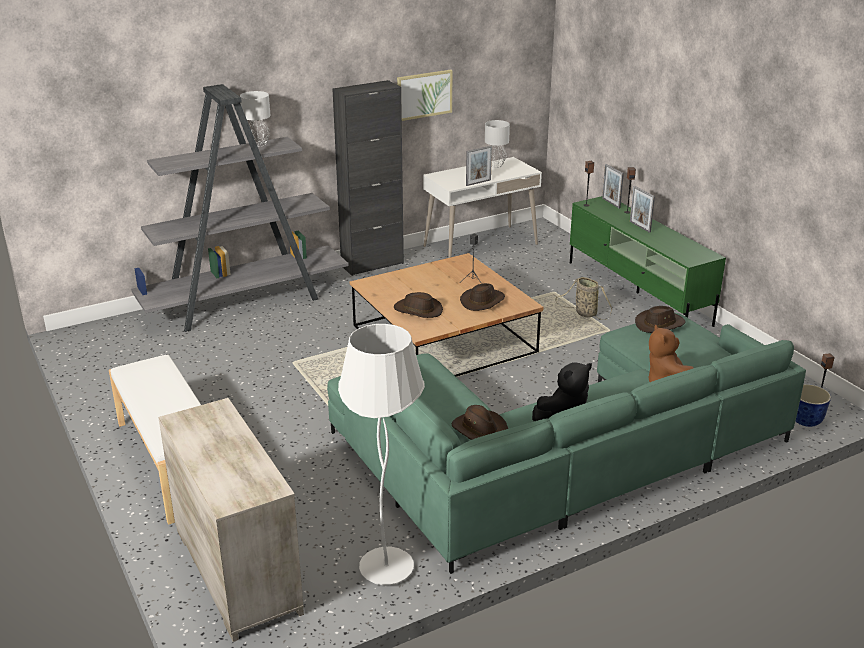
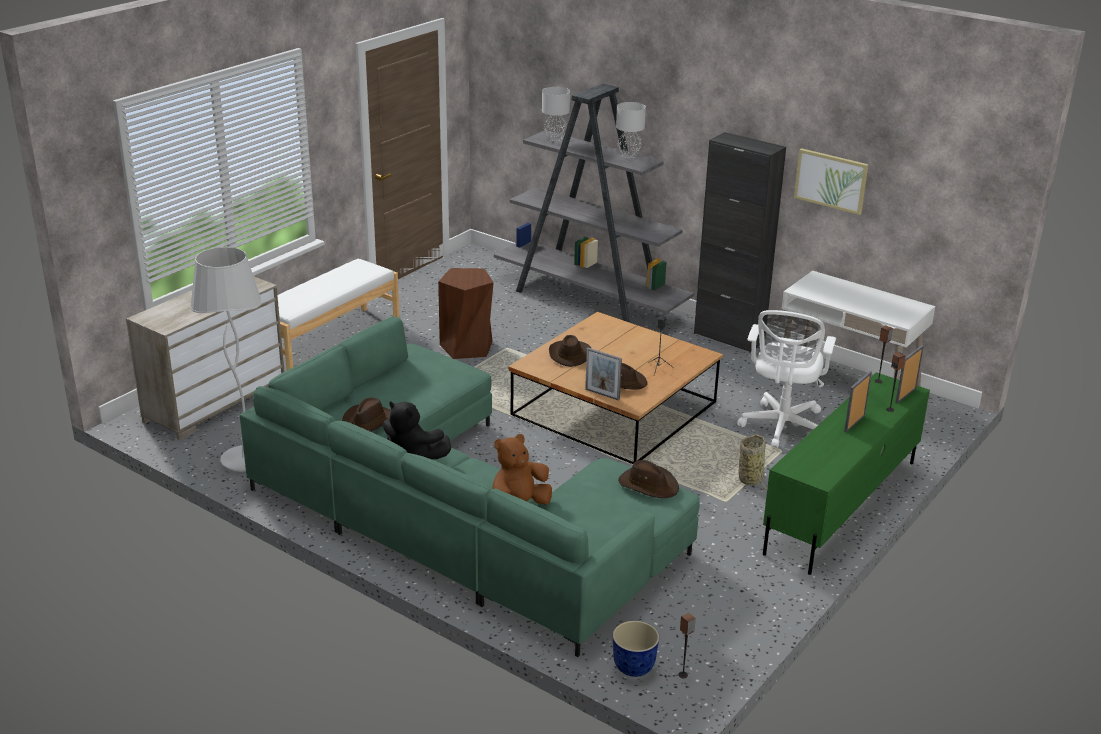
camera: 65 degrees right, 0 degrees up
(269, 382) = (467, 347): none -> brown stool
(478, 183) = (826, 301): picture frame -> picture frame (602, 394)
(495, 165) = (892, 301): grey table lamp -> grey table lamp (555, 138)
(522, 283) = (781, 427): none -> white office chair

